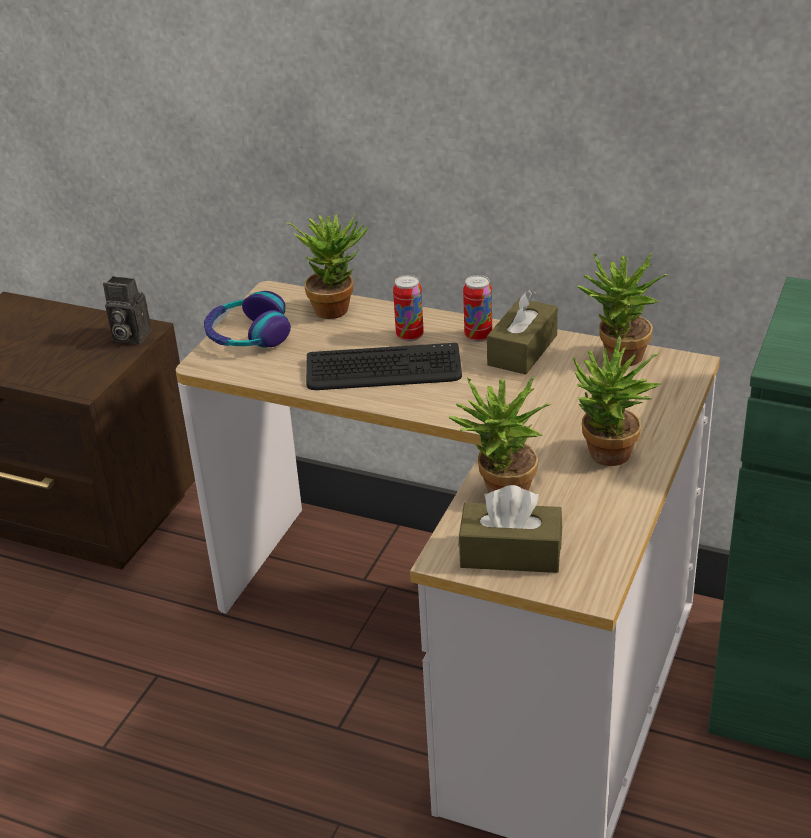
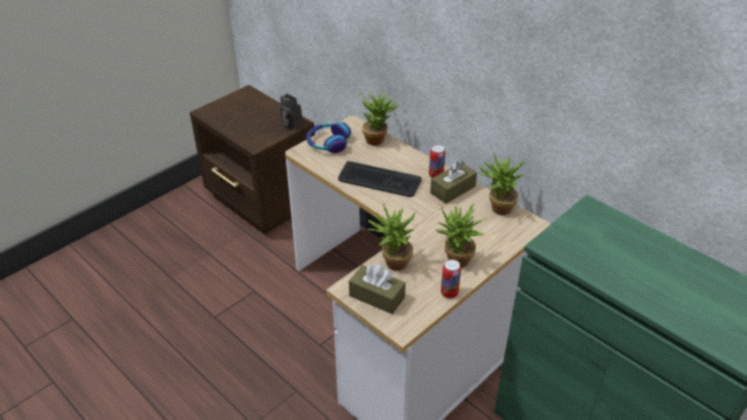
camera: 20 degrees right, 5 degrees up
(409, 336) = (403, 165): can -> can (449, 293)

